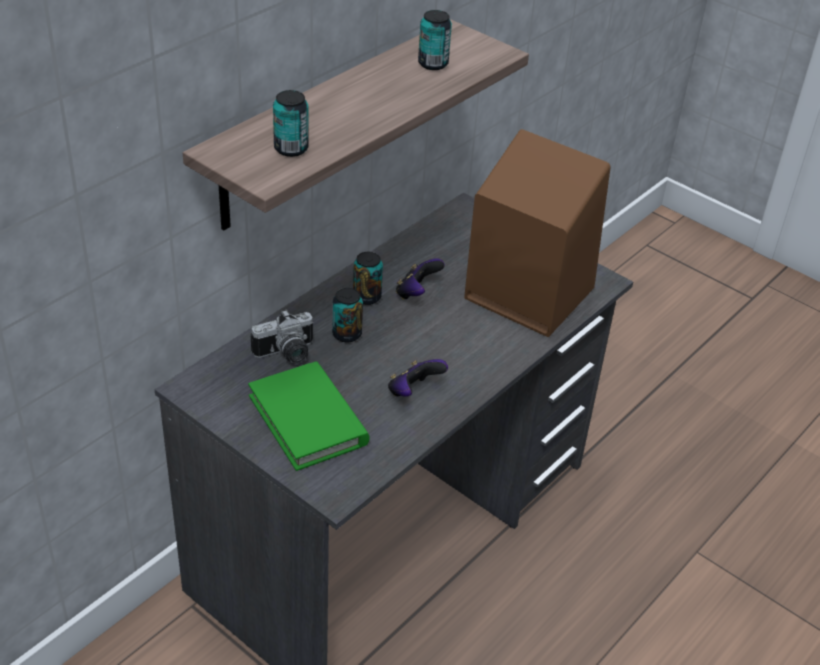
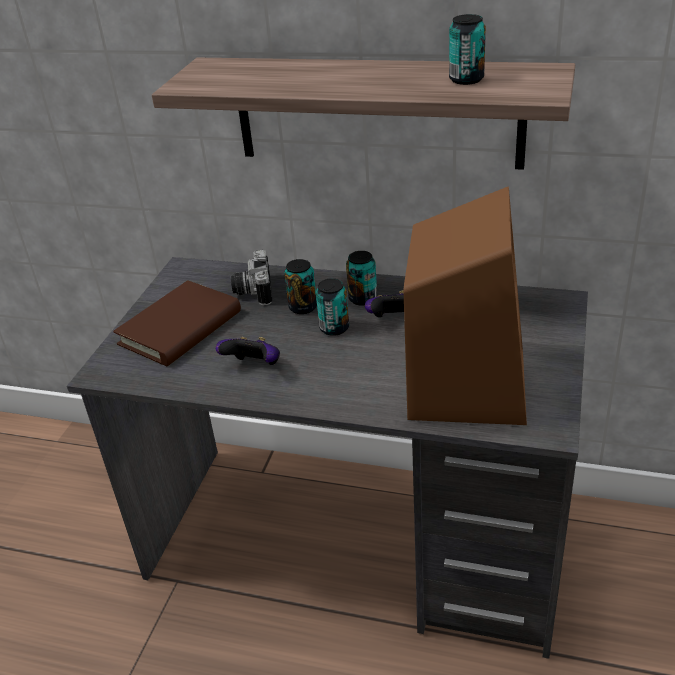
camera: 70 degrees right, 5 degrees down
(287, 354) = (252, 291): camera -> camera turned 45 degrees clockwise
(291, 149) = (238, 79): can -> can (334, 328)
(308, 420) = (180, 328): green book -> brown book

